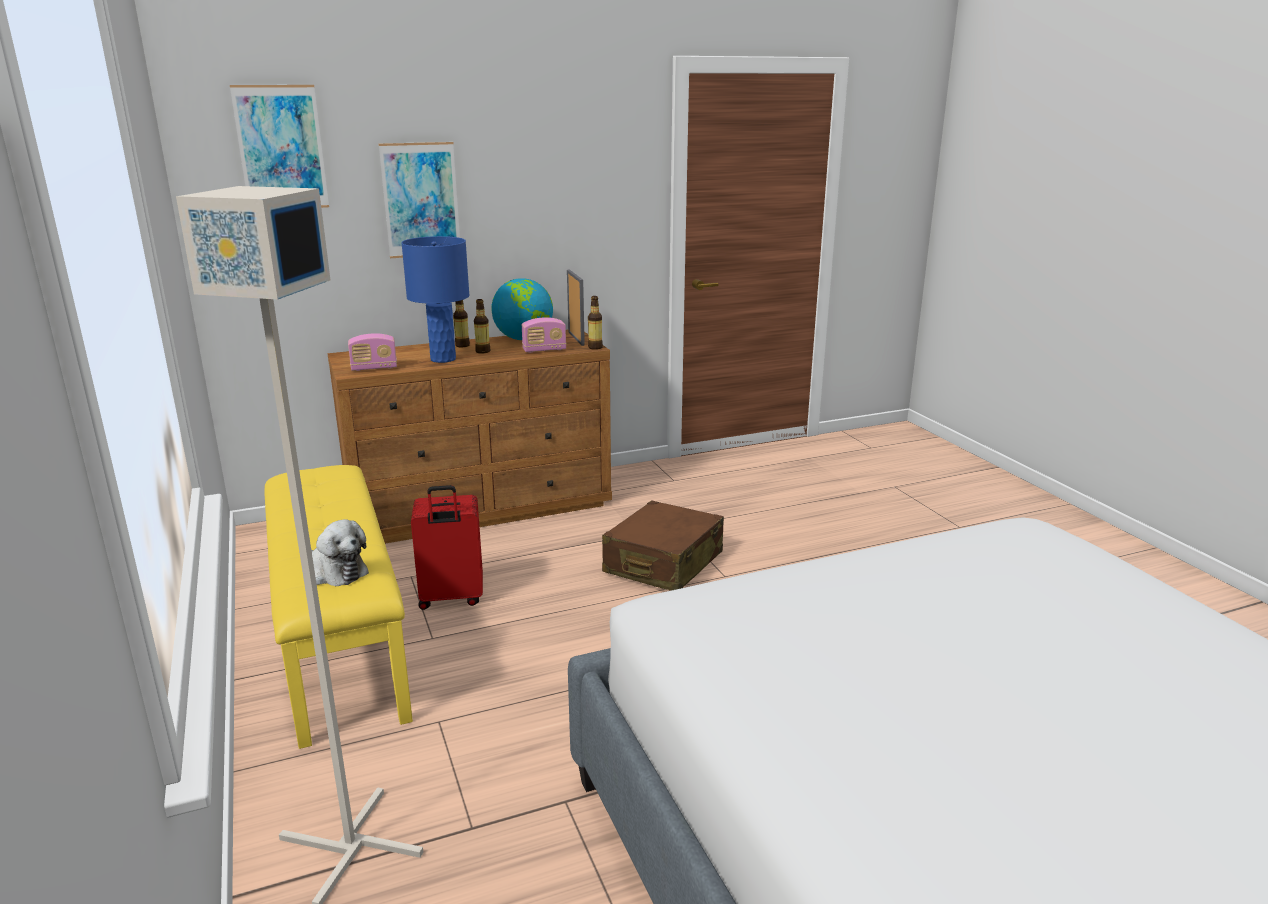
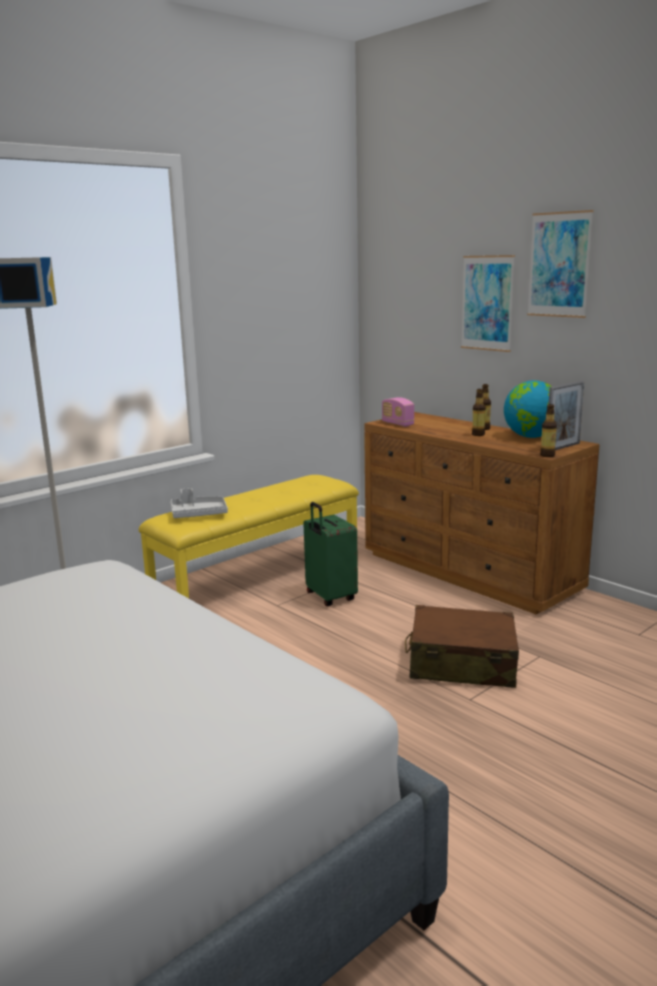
camera: 70 degrees right, 5 degrees down
(281, 148) = (410, 258): picture -> picture (559, 265)
(335, 571) = (198, 514): plush toy -> grey tray
(443, 359) = (442, 431): blue table lamp -> none
(451, 598) = (329, 597): red suitcase -> green suitcase
(544, 350) = (511, 445): radio -> none

